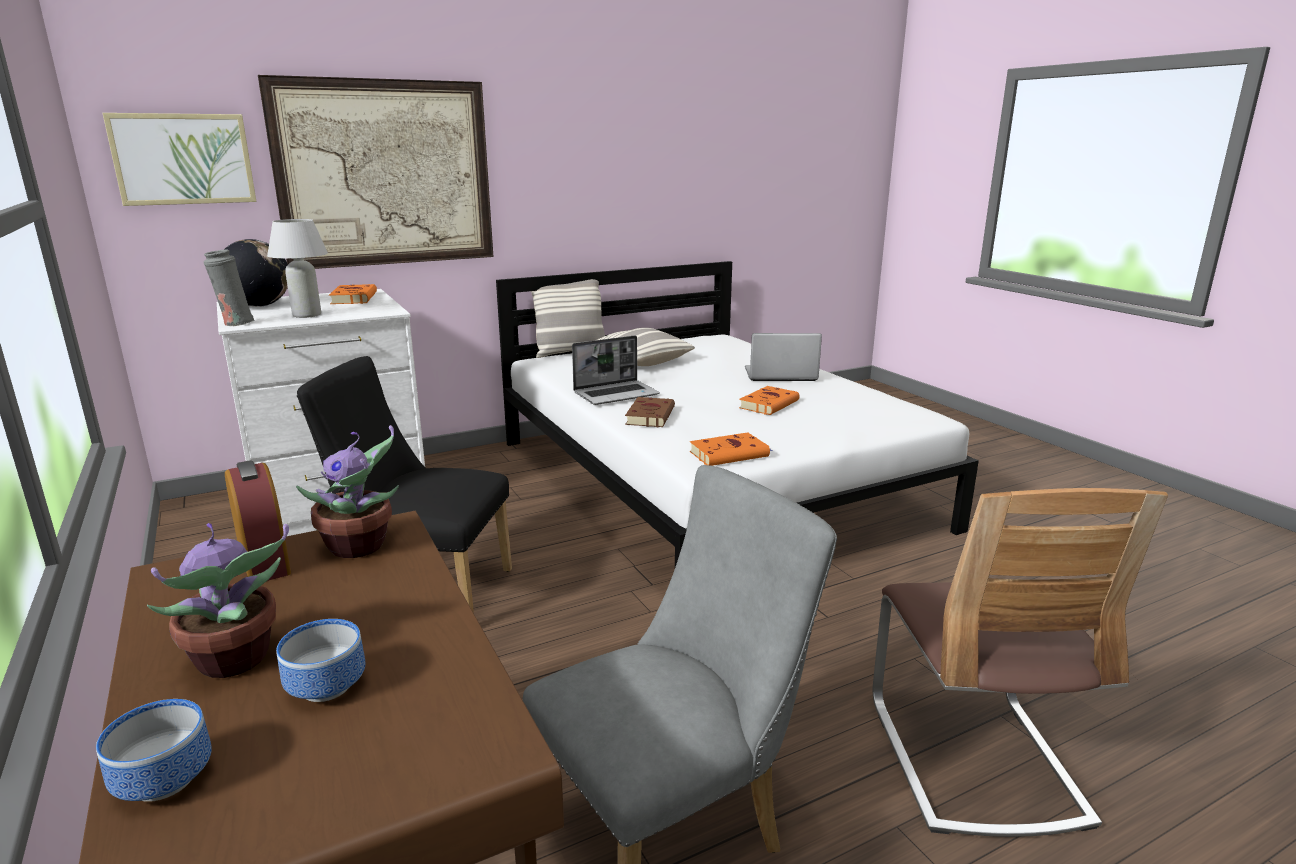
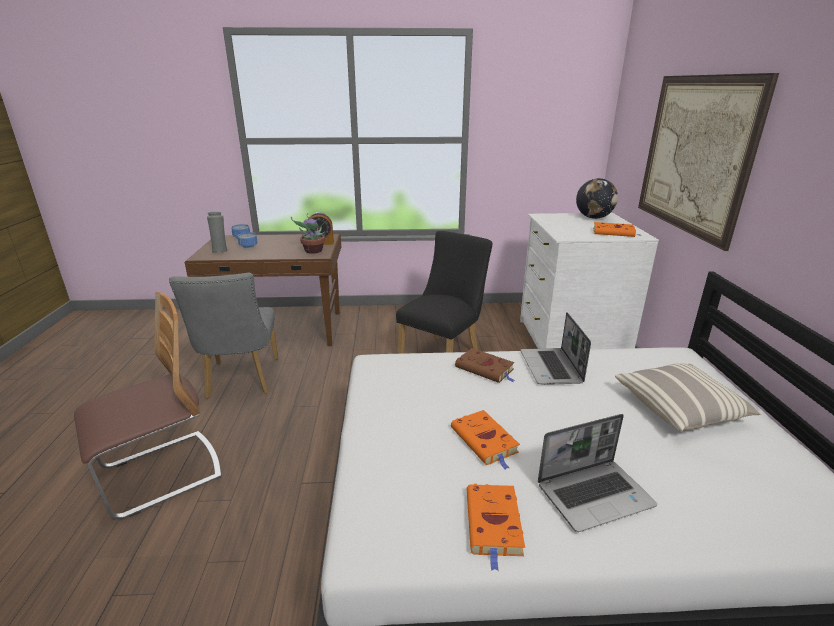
camera: 115 degrees right, 5 degrees up
(183, 159) = (632, 129): picture -> none
(234, 661) = (273, 241): potted plant -> none
(235, 323) = (544, 215): grey vase -> grey vase (220, 251)
(307, 315) = (560, 224): white table lamp -> none
(570, 352) = (722, 376): pillow -> none
(731, 454) = (383, 378): orange book -> orange book (494, 525)
(779, 375) = (595, 494): laptop -> laptop turned 45 degrees clockwise
(973, 759) = (161, 474): chair -> chair turned 120 degrees clockwise

